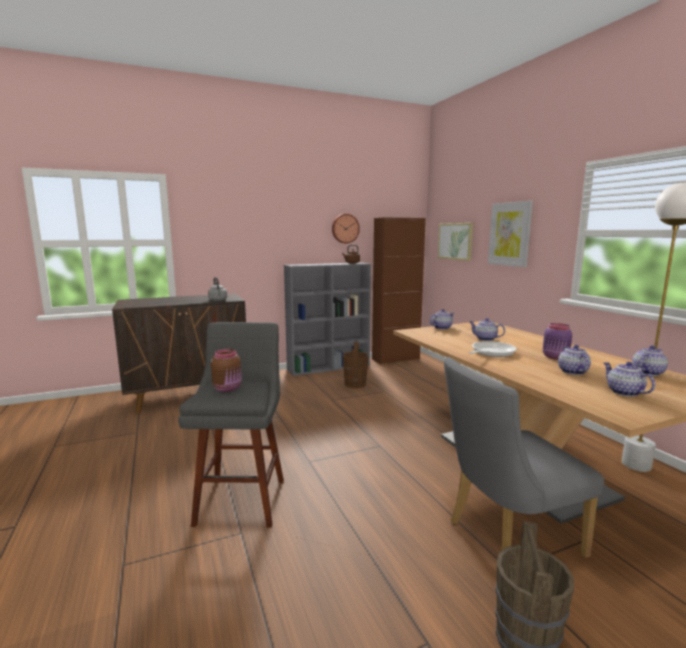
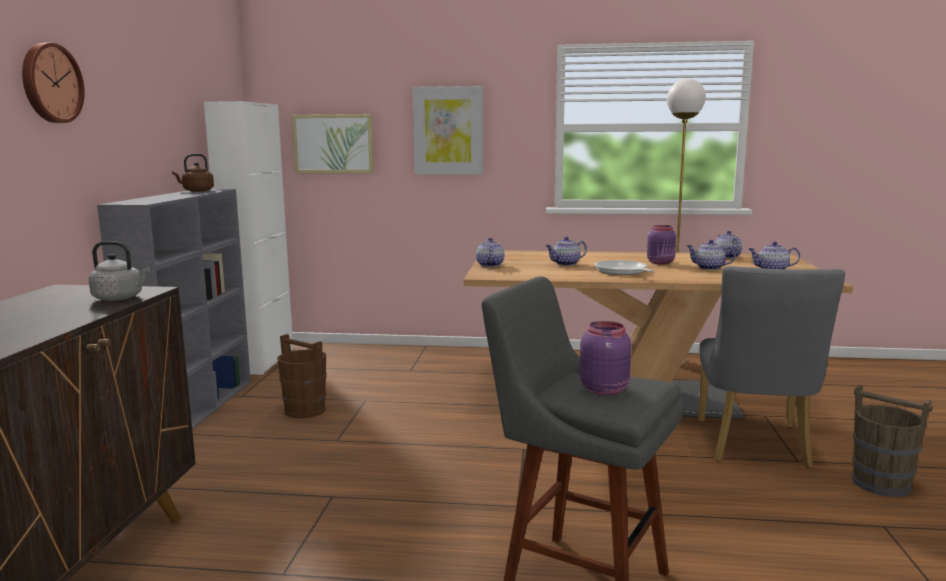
camera: 60 degrees left, 0 degrees up
(228, 388) = (604, 389): brown jar -> purple jar
(345, 228) = (168, 122): wall clock -> wall clock (50, 83)
(395, 359) = (261, 361): brown cabinet -> white cabinet

